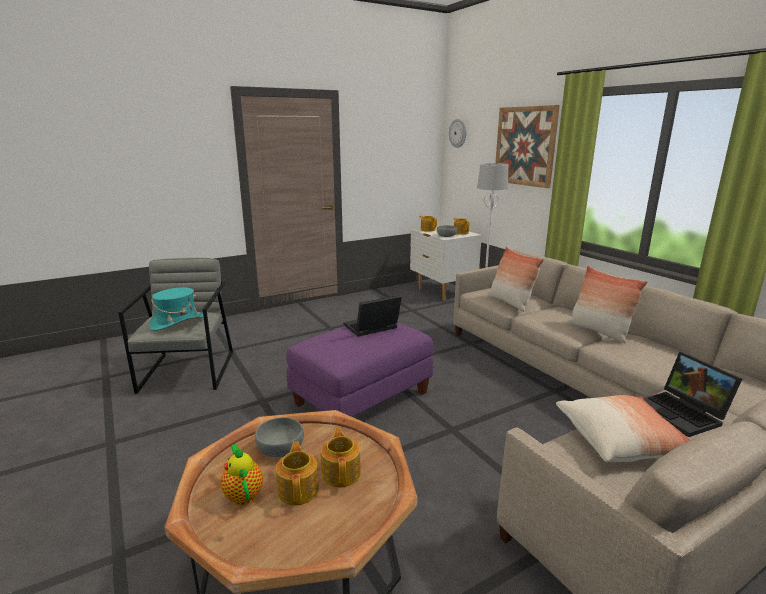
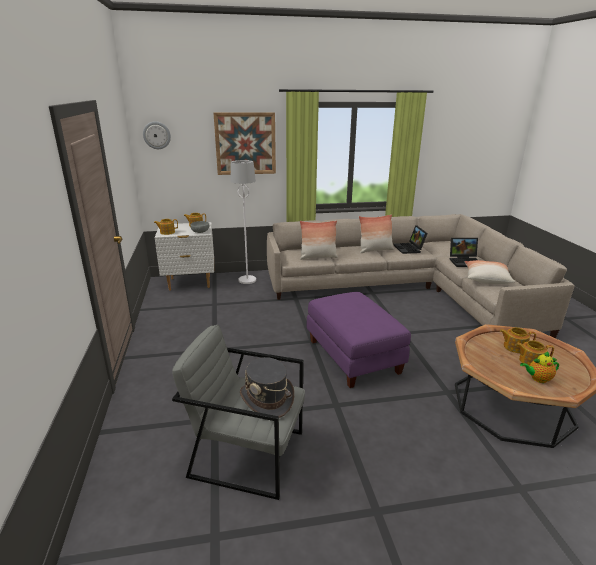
camera: 70 degrees left, 5 degrees up
(177, 322) = (267, 399): turquoise hat -> grey hat
(280, 449) = (493, 363): grey bowl -> none
(371, 328) = (346, 304): laptop -> laptop (409, 249)

